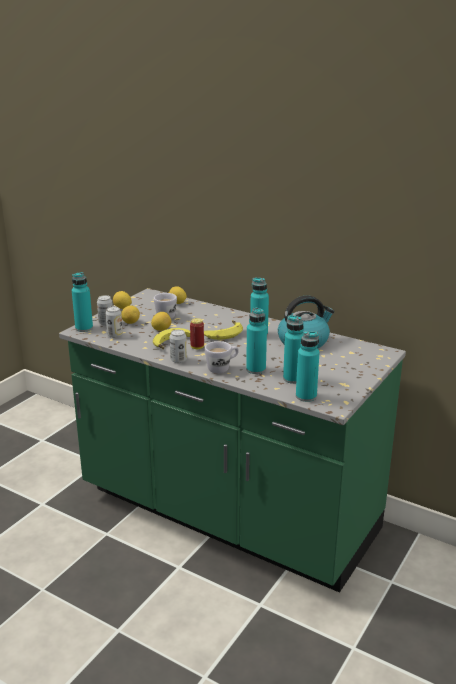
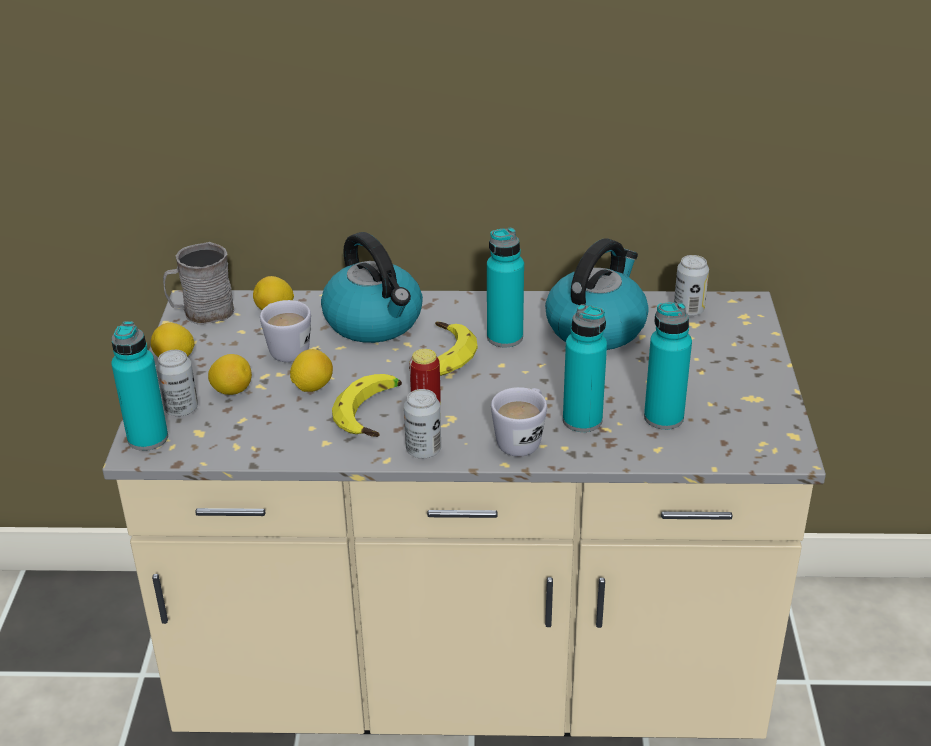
camera: 30 degrees left, 10 degrees up
(115, 335) = (233, 433): can -> can (688, 310)
(149, 297) = (201, 312): none -> grey mug
(211, 316) = (375, 322): none -> kettle
(227, 514) = (470, 675): green counter -> beige counter
(306, 396) = (723, 449): turquoise bottle -> none

